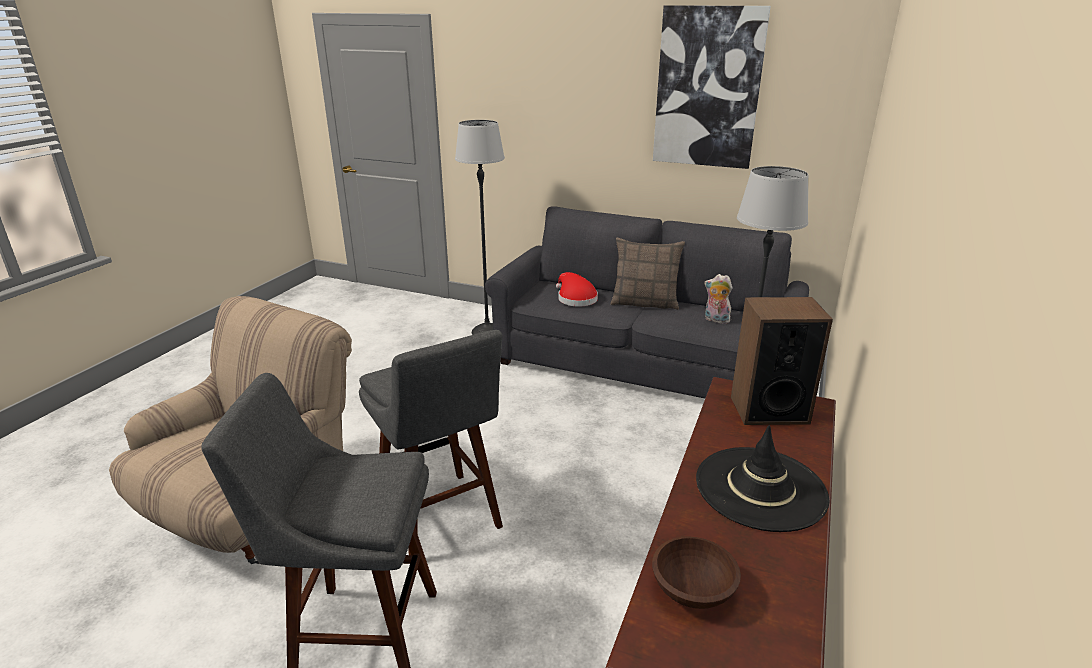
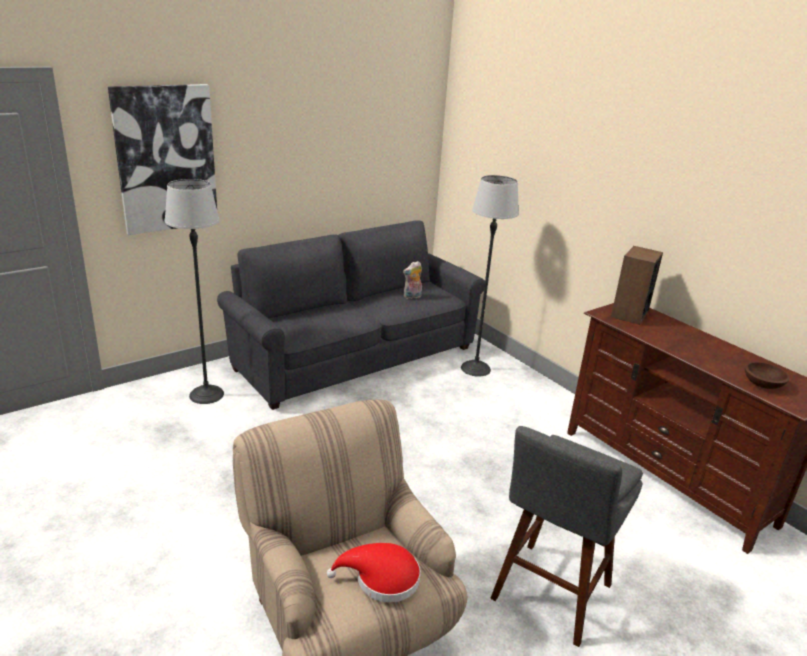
camera: 60 degrees left, 0 degrees up
(441, 520) = (455, 516): grey stool -> none
(575, 298) = (313, 322): red hat -> red hat (382, 579)
(645, 303) = (356, 305): pillow -> none
(708, 88) = (345, 121): picture -> picture (166, 159)
(760, 488) = (696, 343): black hat -> none

